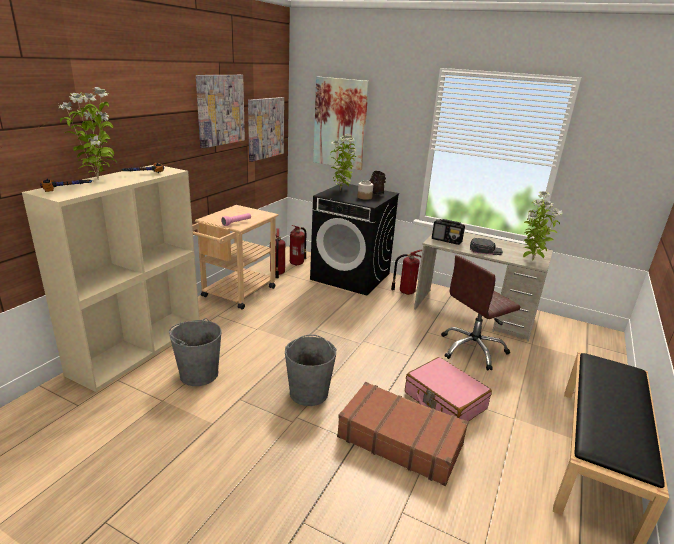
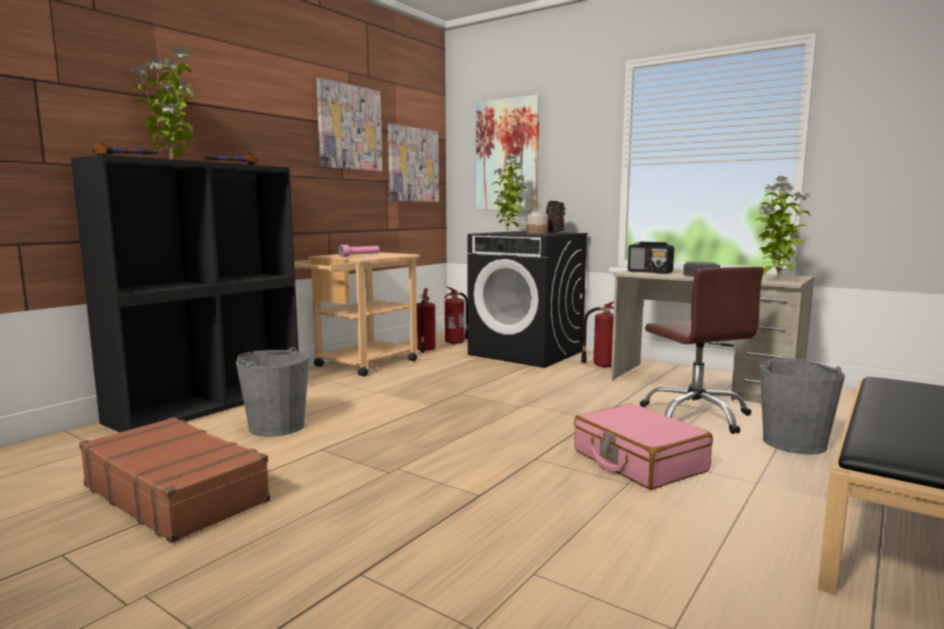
camera: 10 degrees right, 15 degrees down
(138, 347) = (209, 403): beige bookcase -> black bookcase
(309, 392) = (426, 447): grey bucket -> grey bucket (794, 442)
(400, 440) = (553, 496): brown suitcase -> brown suitcase (176, 493)
(472, 349) = (696, 415): brown office chair -> brown office chair turned 90 degrees counterclockwise

